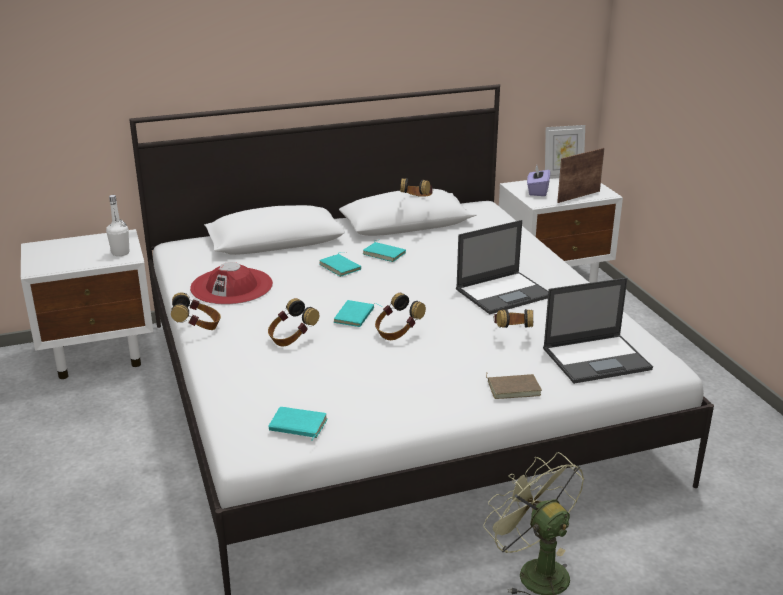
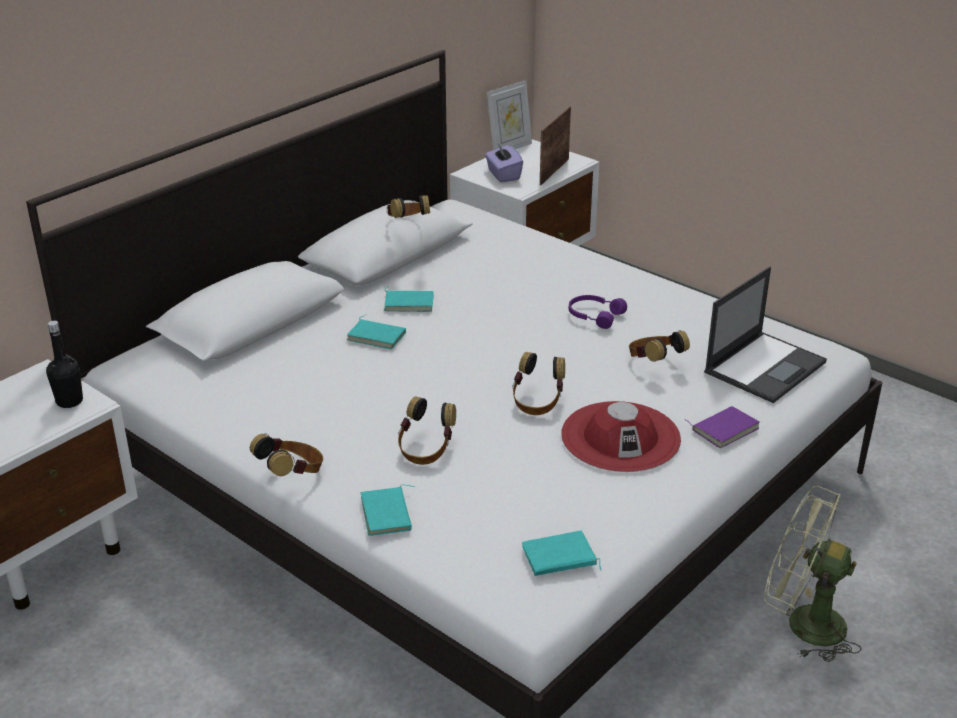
camera: 30 degrees left, 5 degrees up
(120, 253) = (69, 401): white bottle -> black bottle
(231, 286) = (270, 403): red hat -> red hat (620, 437)
(355, 316) = (468, 397): turquoise book -> turquoise book (388, 514)
(504, 293) = (594, 316): laptop -> purple headphones
(513, 388) = (724, 429): brown book -> purple book

